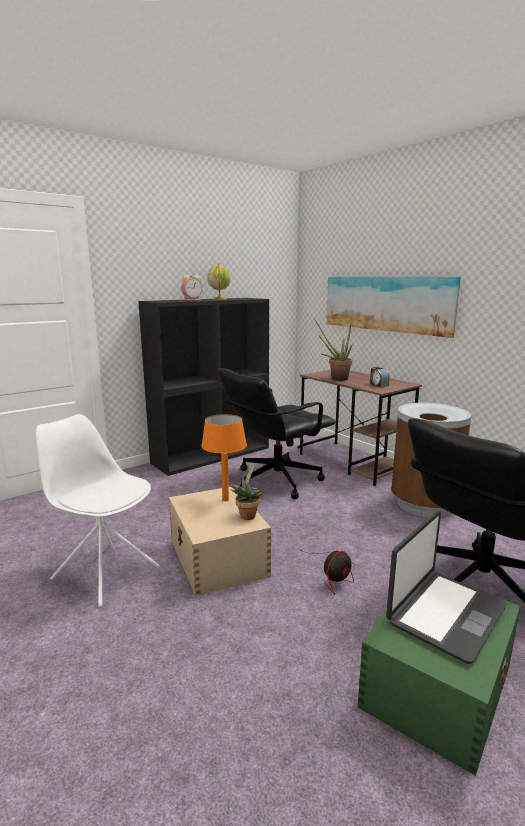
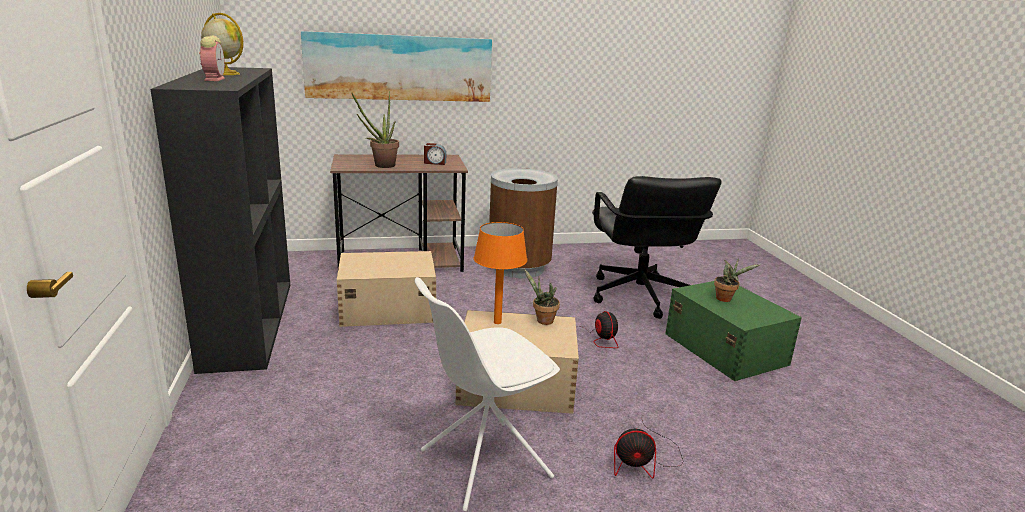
camera: 65 degrees left, 5 degrees up
(143, 655) = (643, 461): none -> fan
(276, 480) = (386, 308): black office chair -> beige storage box
(445, 613) = (726, 299): laptop -> potted plant

